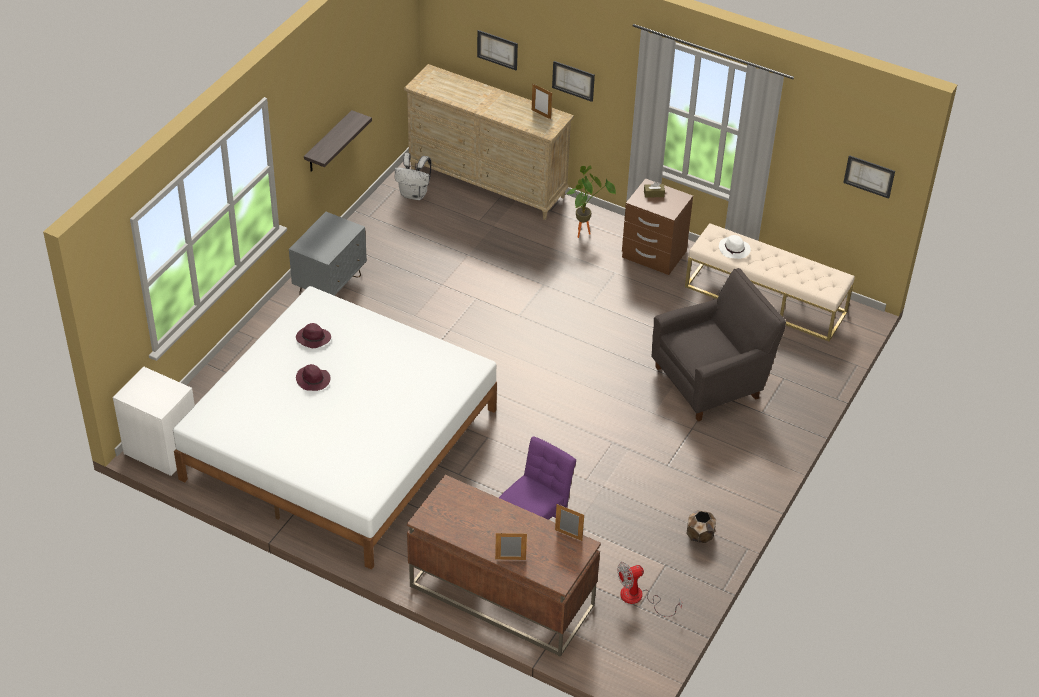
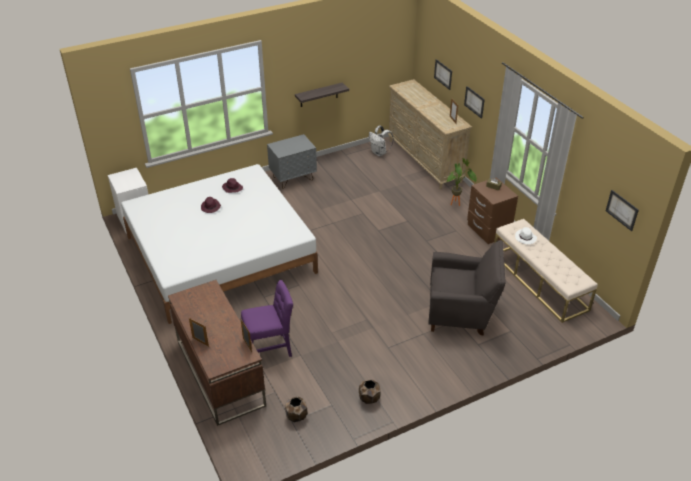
camera: 35 degrees right, 5 degrees down
(639, 598) = (296, 416): fan -> brown planter

